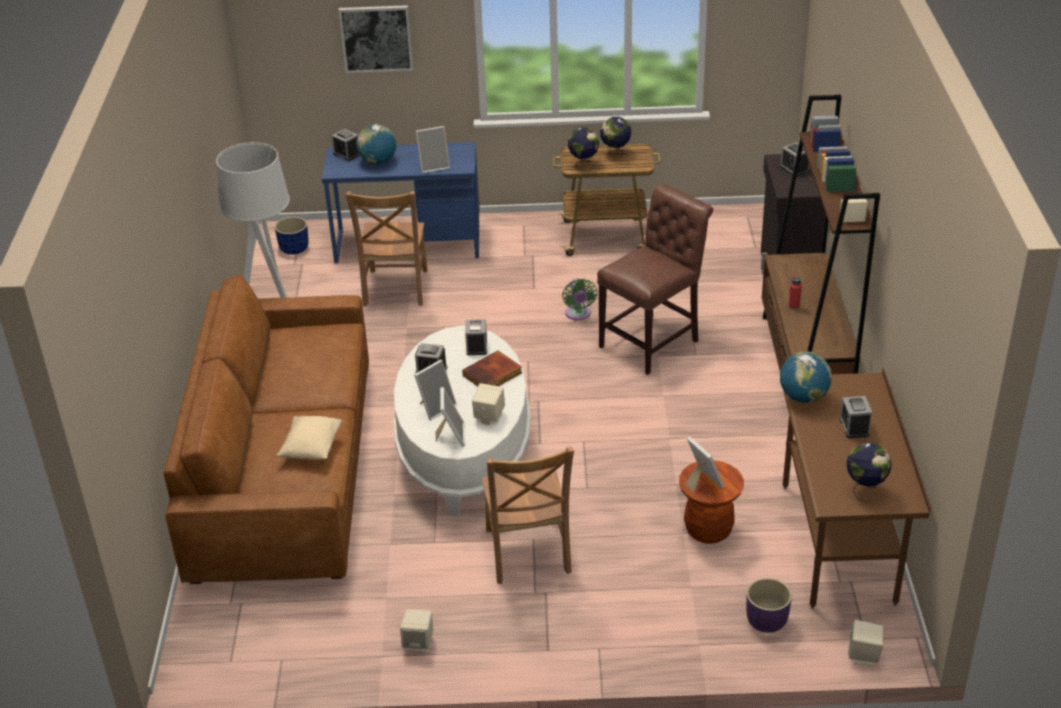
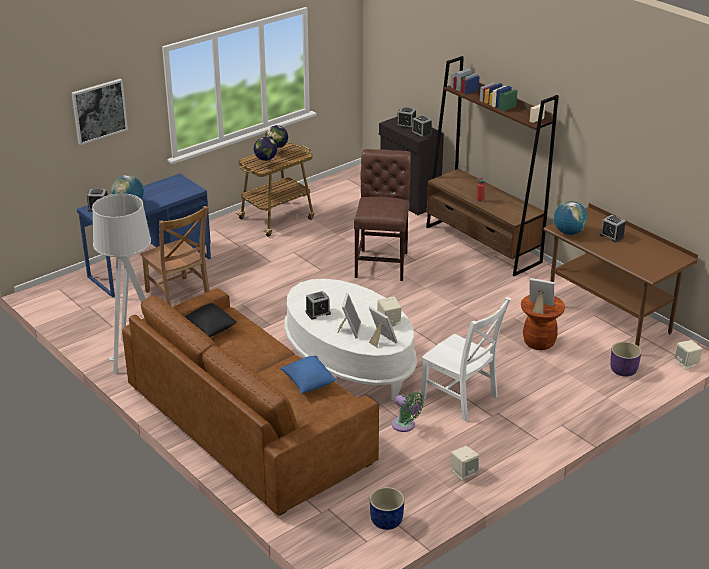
camera: 40 degrees left, 5 degrees down
(294, 248) = (68, 299): blue planter -> blue planter (386, 521)
(304, 340) = (210, 329): none -> black pillow
(312, 448) = (308, 383): beige pillow -> blue pillow
(434, 166) = (172, 195): picture frame -> none
(476, 346) = (326, 289): alarm clock -> alarm clock (421, 133)
(492, 375) = (358, 300): book -> none
(527, 554) = (461, 399): brown chair -> white chair
(578, 314) = (318, 265): green fan -> green fan (405, 426)
(865, 489) = (656, 261): globe -> none

